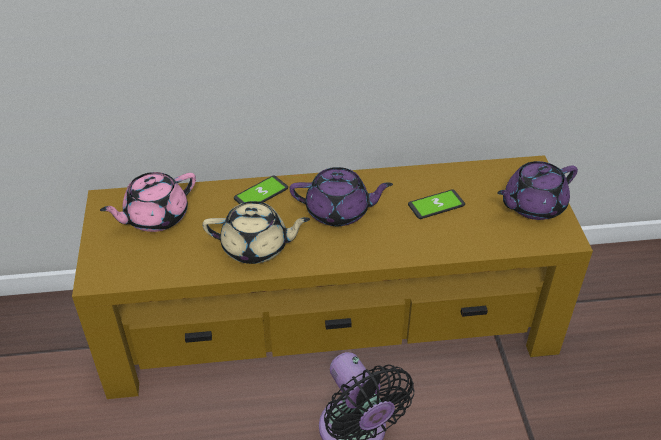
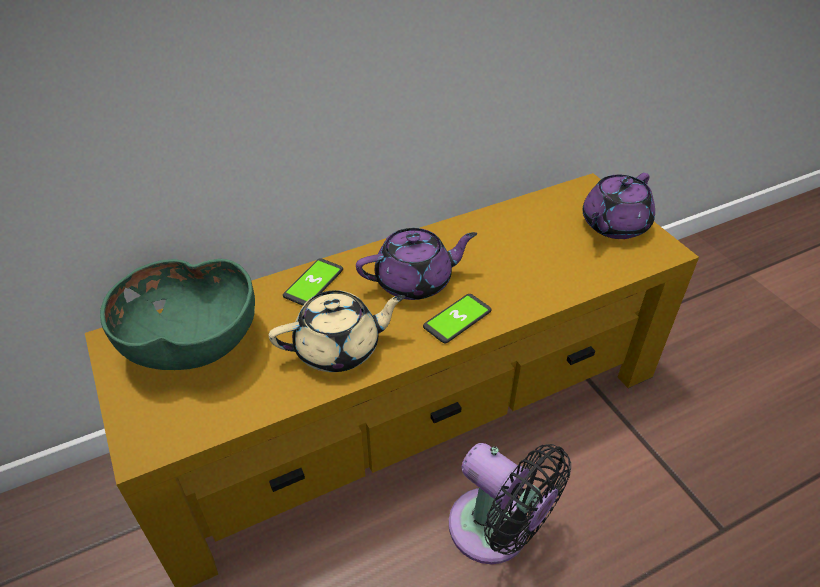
camera: 20 degrees left, 0 degrees up
(155, 217) = (192, 344): pink teapot -> green bowl
(436, 205) = (517, 248): phone -> phone (457, 319)

